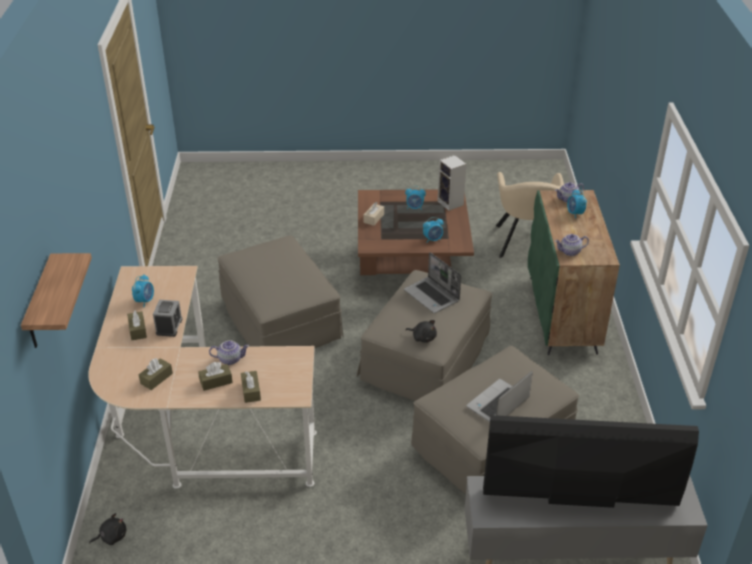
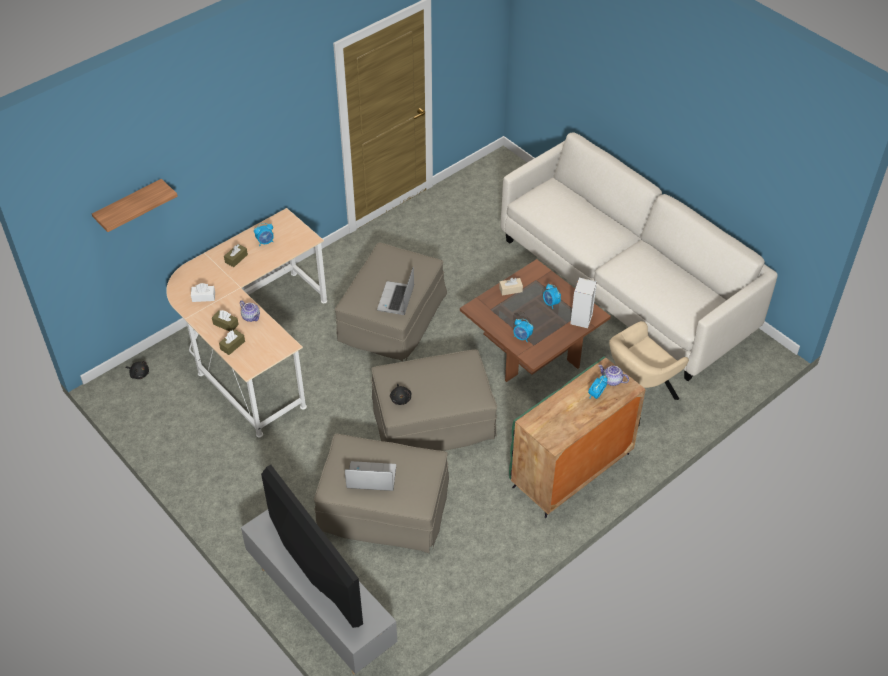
camera: 50 degrees right, 10 degrees up
(156, 378) = (203, 297): brown tissue box -> white tissue box
(169, 326) = (253, 269): alarm clock -> none
(407, 188) = (625, 284): none -> white sofa
(432, 296) = (450, 376): laptop -> laptop (396, 299)
(570, 252) = (539, 418): teapot -> none

